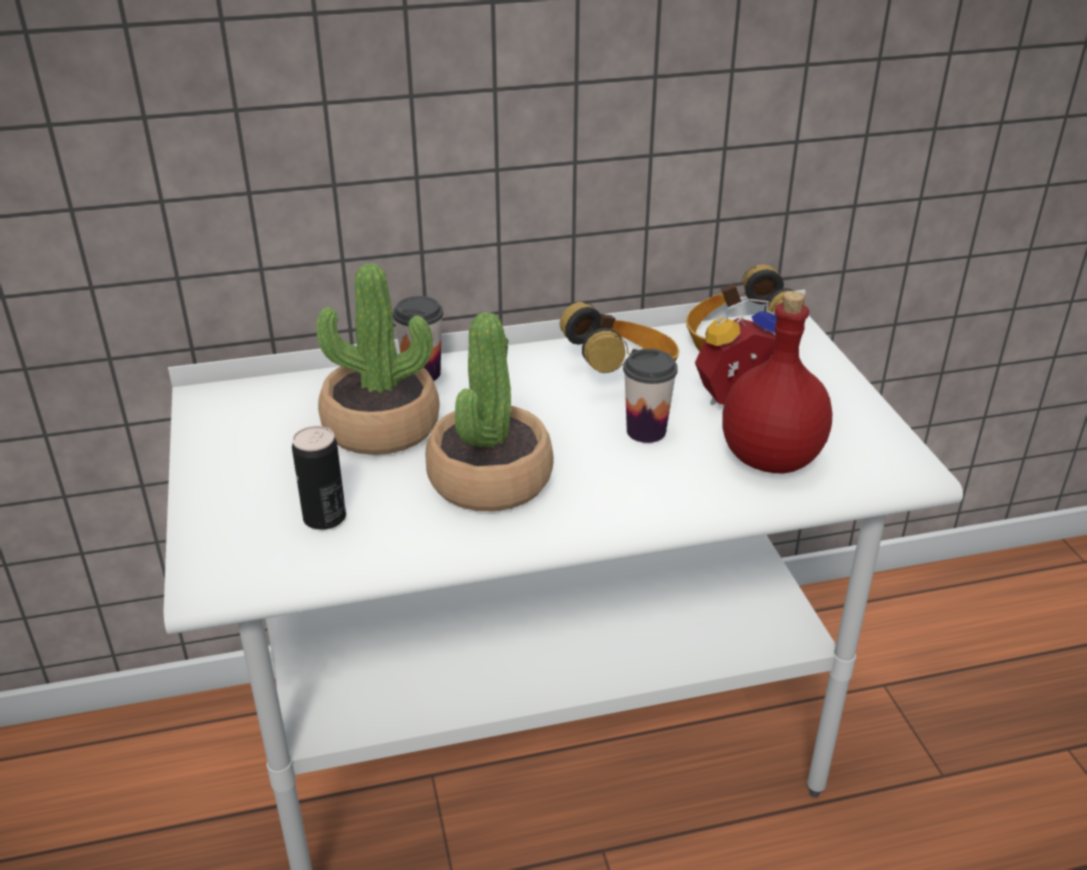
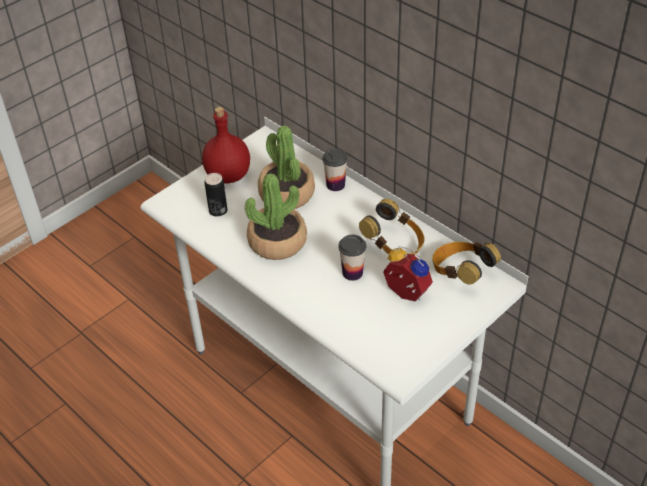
camera: 60 degrees right, 10 degrees up
(769, 459) = (365, 322): red bottle -> red bottle (227, 175)

